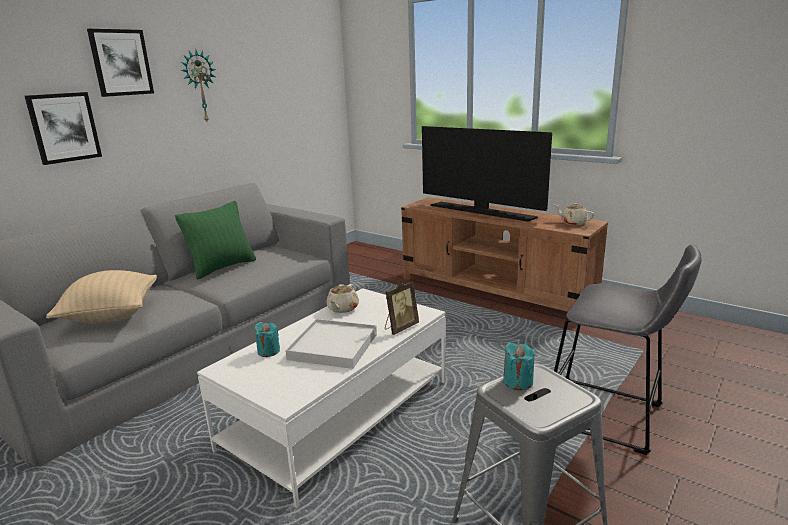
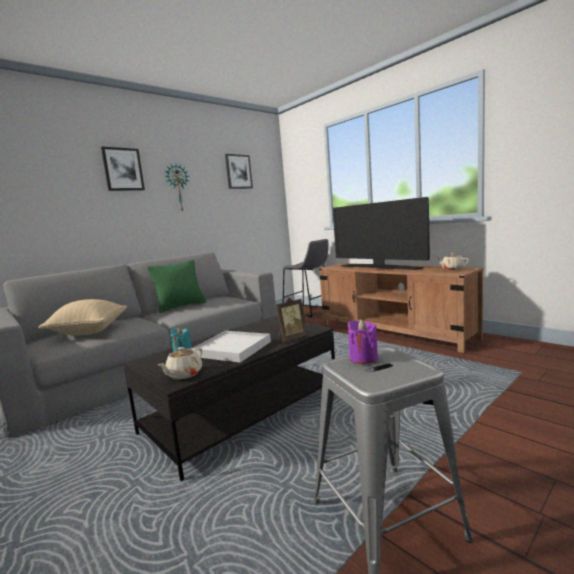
camera: 10 degrees right, 10 degrees down
(64, 127) = (81, 209): picture -> picture (238, 171)
(339, 414) = (243, 412): white coffee table -> black coffee table
(342, 308) = (252, 327): beige teapot -> beige teapot (184, 374)
(518, 382) = (363, 358): turquoise candle -> purple candle
(609, 417) = (484, 423): grey stool -> grey stool (309, 311)

